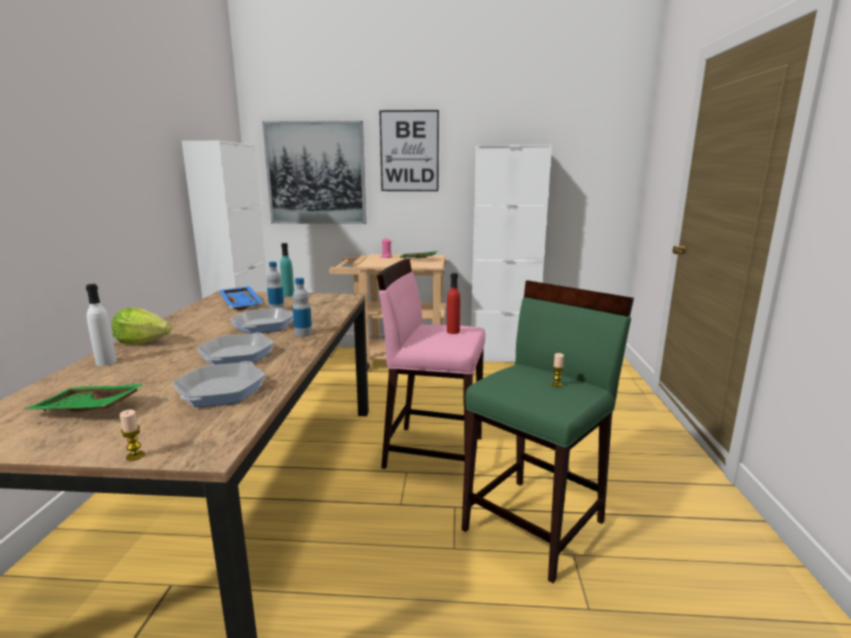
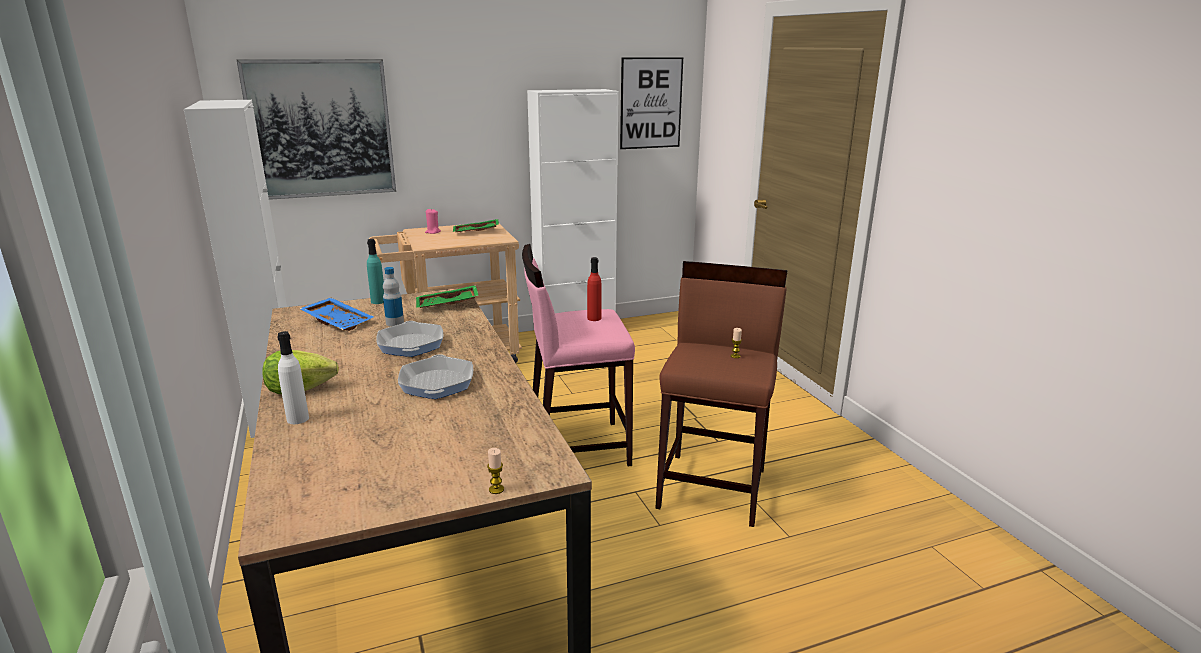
camera: 25 degrees left, 5 degrees up
(87, 410) = (374, 467): green tray -> green tray (447, 305)
(221, 390) = (480, 420): frying pan -> none
(303, 334) = (471, 347): bottle -> none
(409, 151) = (446, 97): picture -> picture (651, 103)
(535, 525) = (713, 487): green stool -> brown stool

